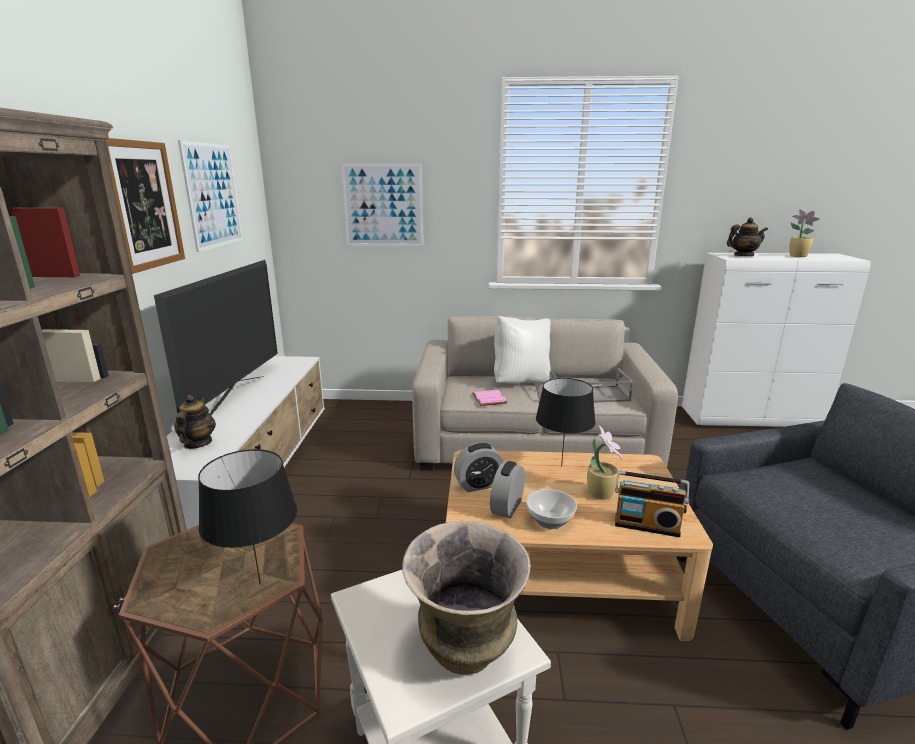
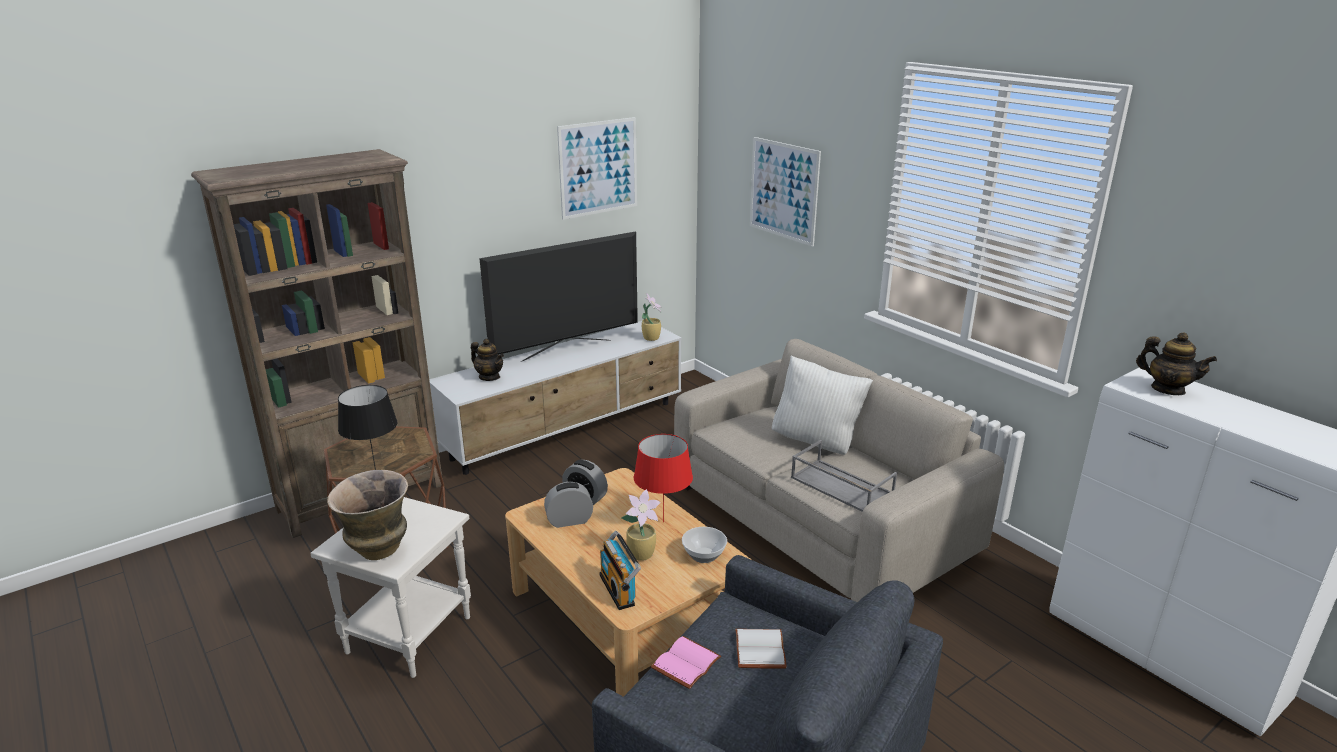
camera: 50 degrees right, 5 degrees up
(144, 205) = (502, 185): picture -> none
(197, 443) = (489, 377): teapot -> teapot turned 75 degrees clockwise
(488, 399) = (743, 441): pink book -> pink book (685, 662)
(549, 520) = (573, 544): bowl -> bowl (704, 554)
(562, 466) = (664, 522): black table lamp -> red table lamp
(797, 256) = (1266, 422): potted plant -> potted plant (651, 338)
(809, 487) = (761, 650): none -> white book

